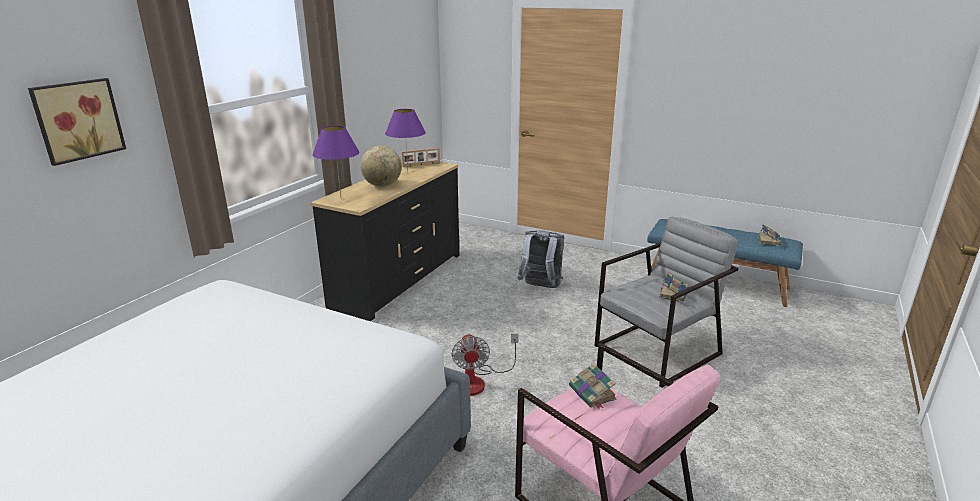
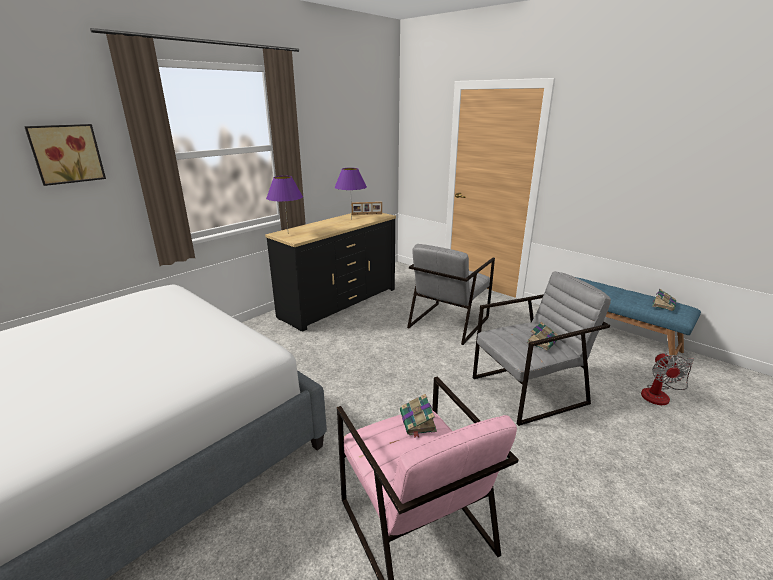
camera: 15 degrees right, 0 degrees up
(383, 185) = (326, 226): globe -> none
(478, 381) = (360, 392): fan -> fan (660, 394)
(540, 287) = (448, 322): grey backpack -> grey armchair

